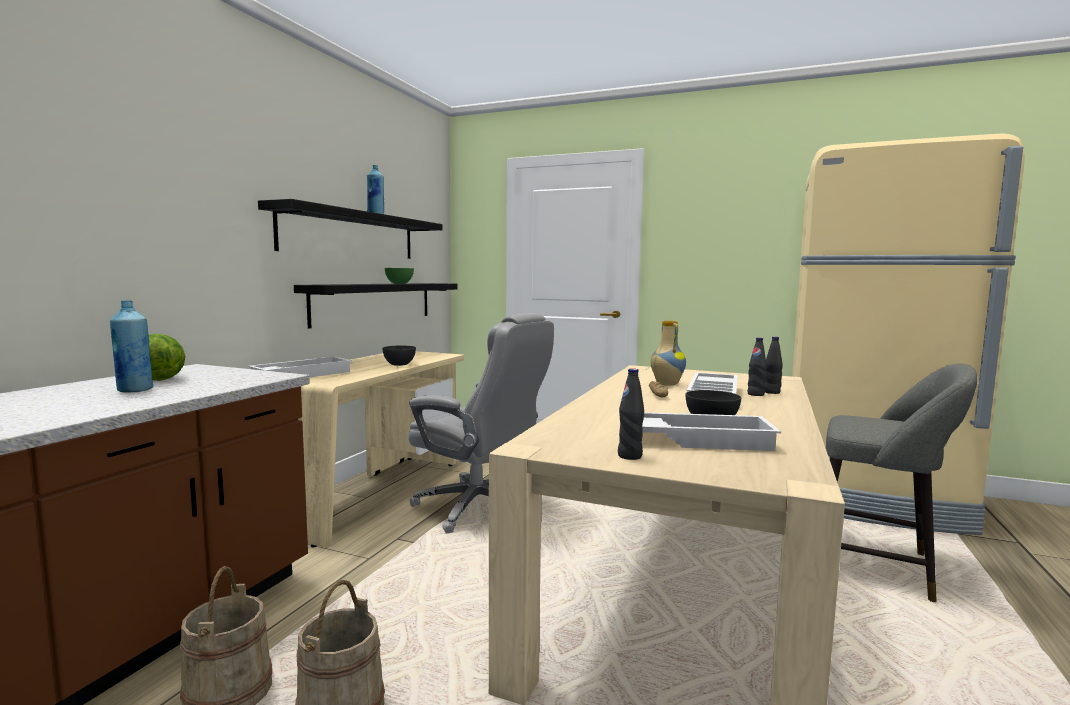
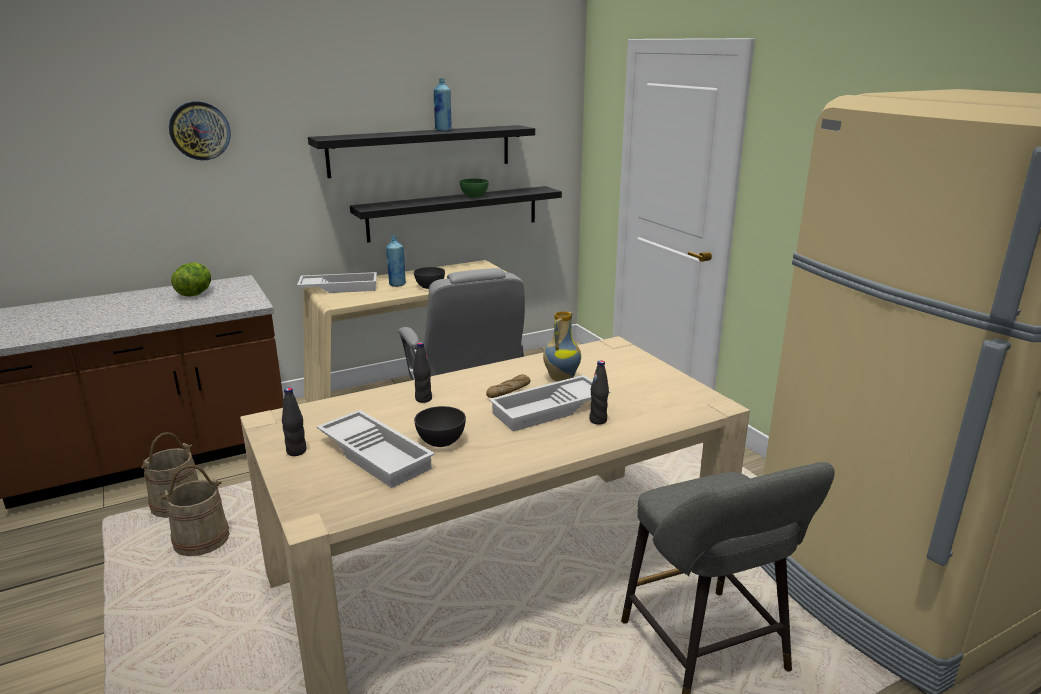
camera: 40 degrees right, 15 degrees up
(135, 390) = (163, 305): blue bottle -> blue bottle (397, 284)
(139, 166) = (199, 131): none -> wall clock
(771, 392) = (625, 423): black bottle -> black bottle (423, 399)

